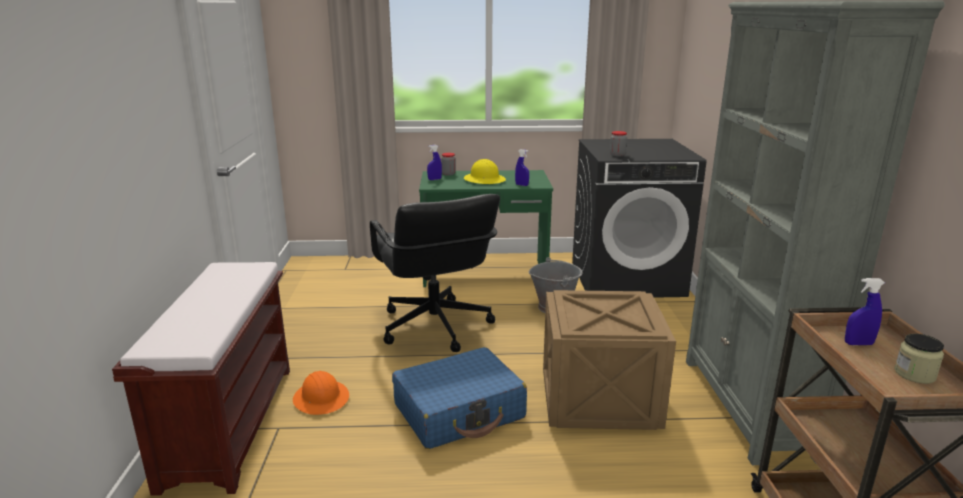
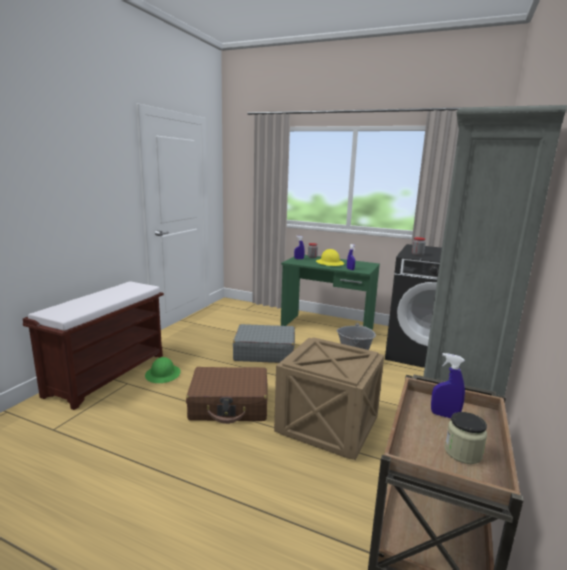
camera: 25 degrees right, 5 degrees down
(321, 398) = (163, 375): orange hard hat -> green hard hat
(434, 327) = (264, 352): black office chair -> grey suitcase
(459, 411) = (229, 405): blue suitcase -> brown suitcase

